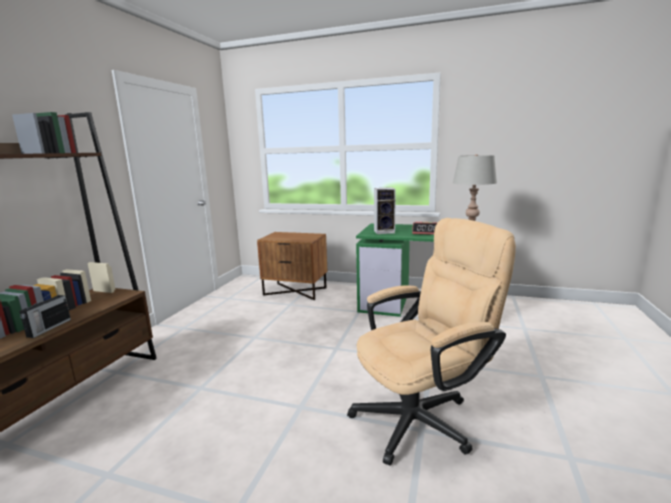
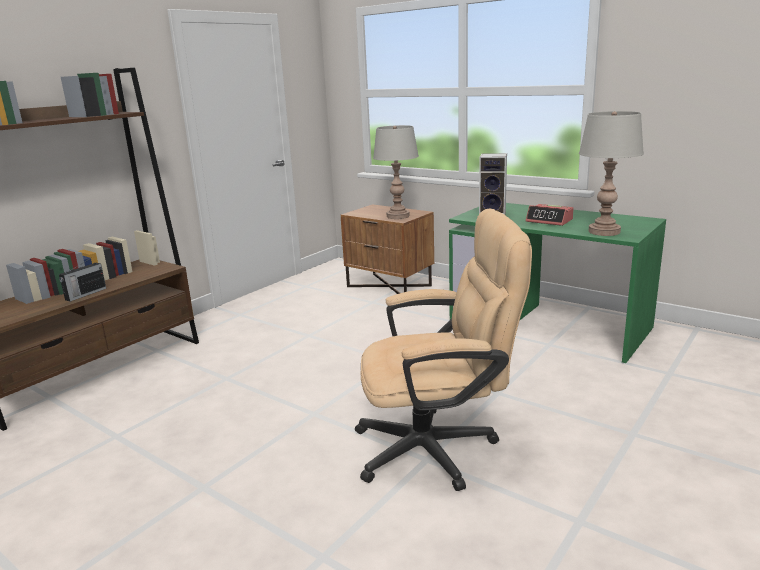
camera: 20 degrees right, 5 degrees up
(303, 238) = (398, 216): none -> grey table lamp

